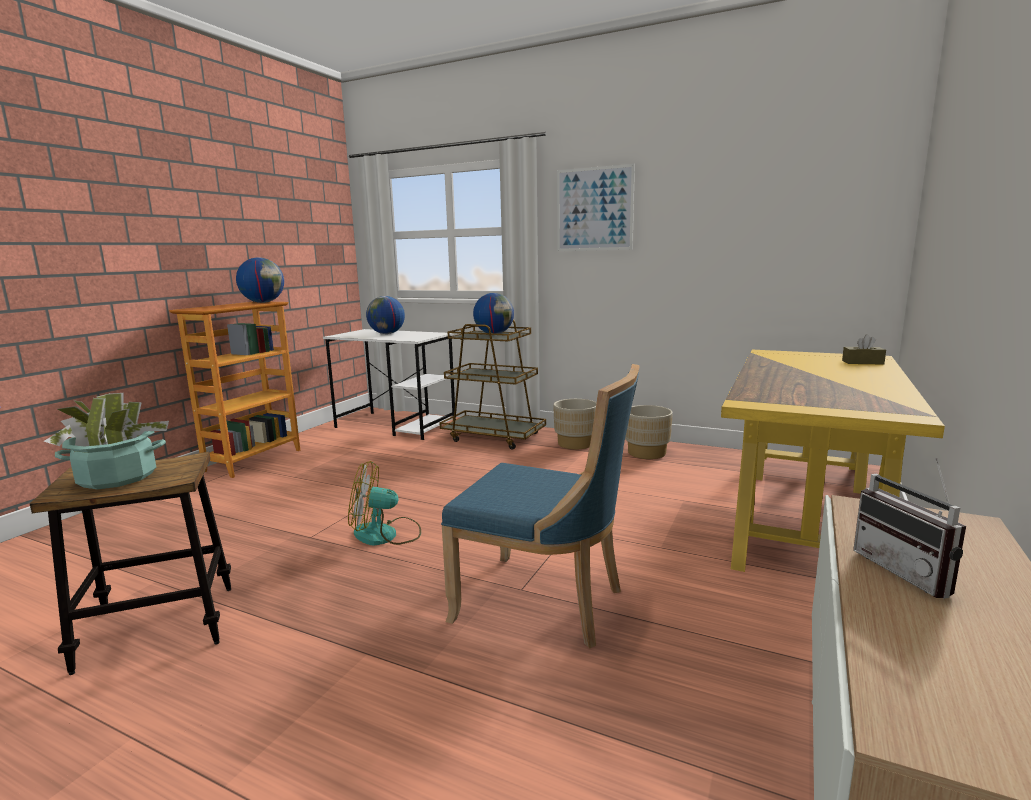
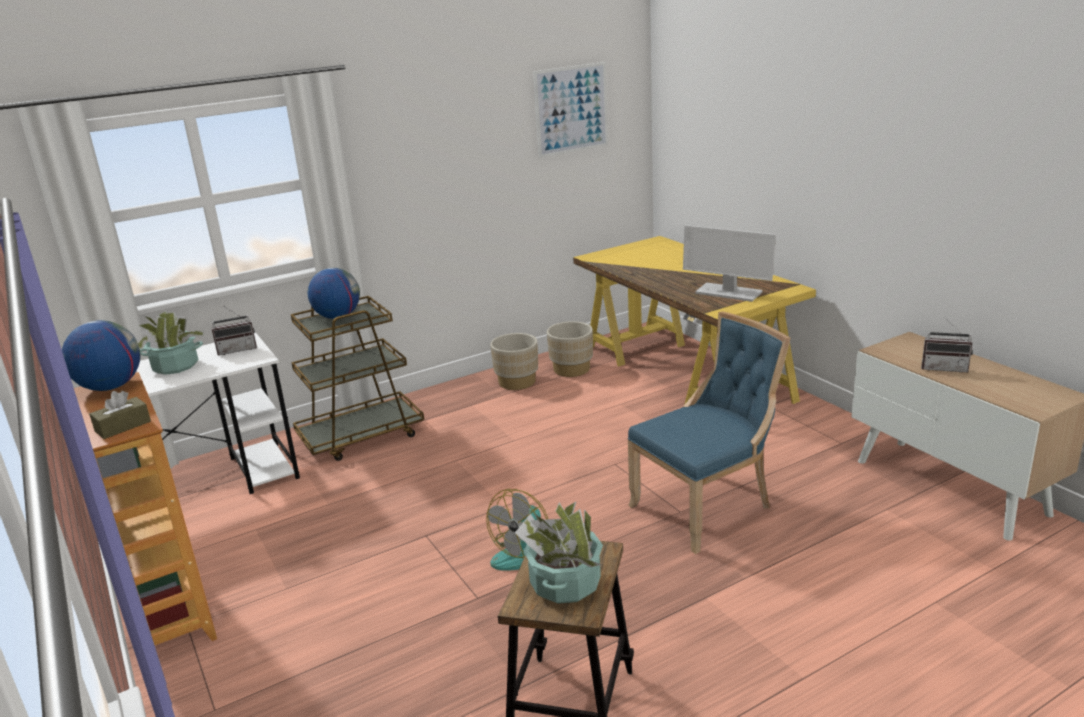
camera: 55 degrees left, 10 degrees up
(387, 334) = (175, 366): globe -> potted plant
(422, 335) = (237, 349): none -> radio
(575, 444) = (448, 403): beige planter -> beige planter (571, 369)
(594, 209) = (401, 146): picture -> picture (571, 109)
(808, 397) = (727, 293): none -> monitor
(862, 362) = (666, 248): brown tissue box -> brown tissue box (123, 426)

